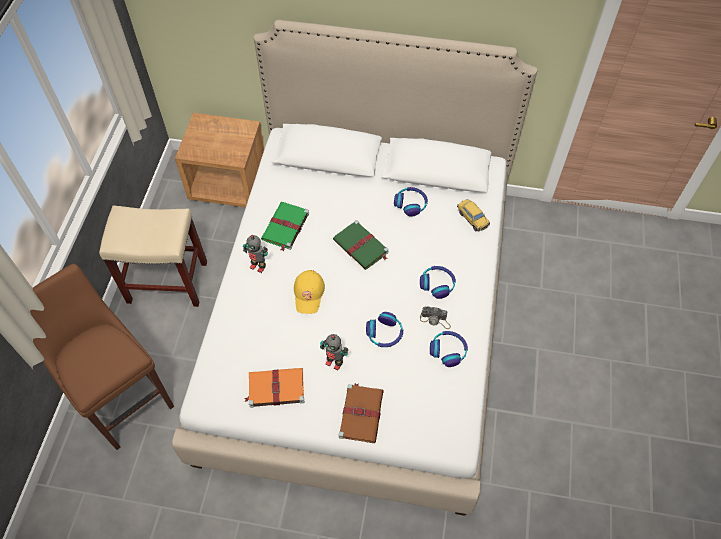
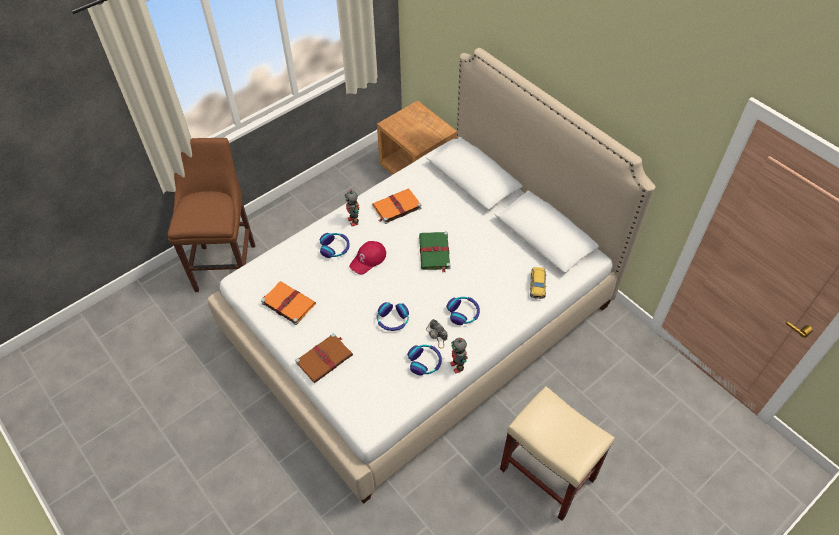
camera: 40 degrees right, 5 degrees down
(168, 282) = (319, 210): beige stool -> beige stool (548, 474)
(285, 227) = (396, 207): green book -> orange book
(309, 293) = (368, 259): yellow cap -> red cap
(334, 362) = (341, 314): toy robot -> toy robot (457, 366)
(411, 204) = (500, 247): headphones -> headphones (335, 248)

